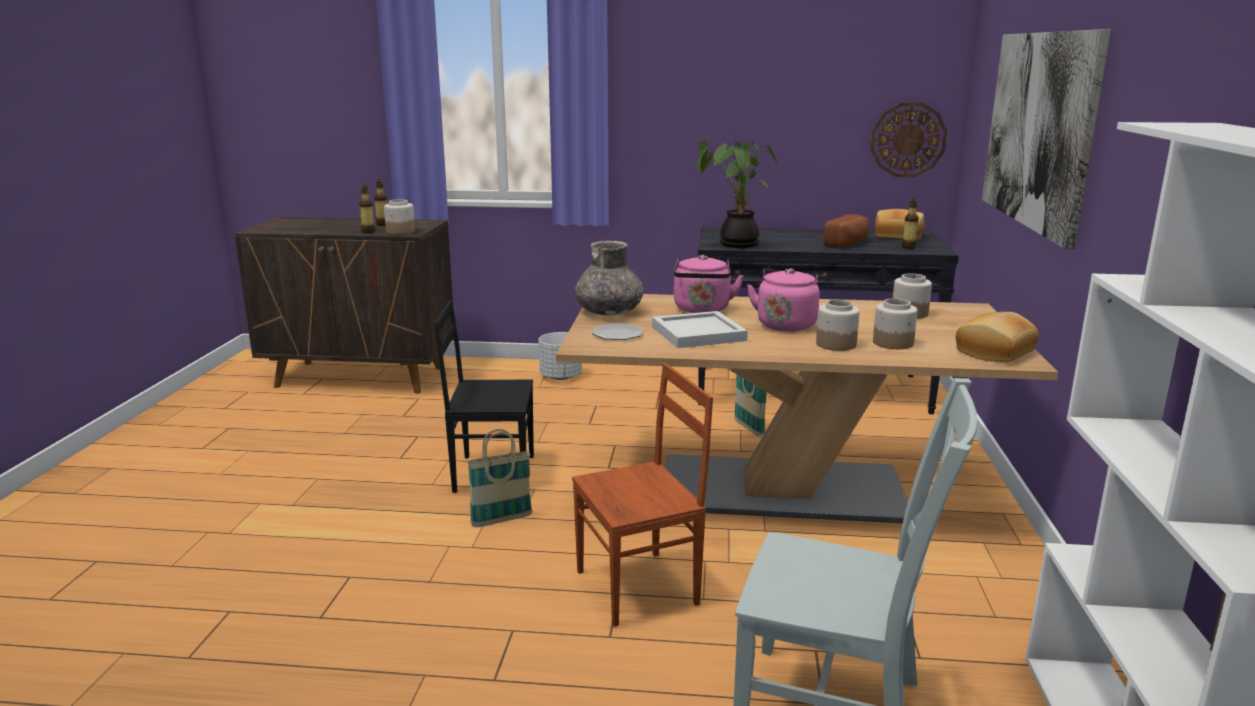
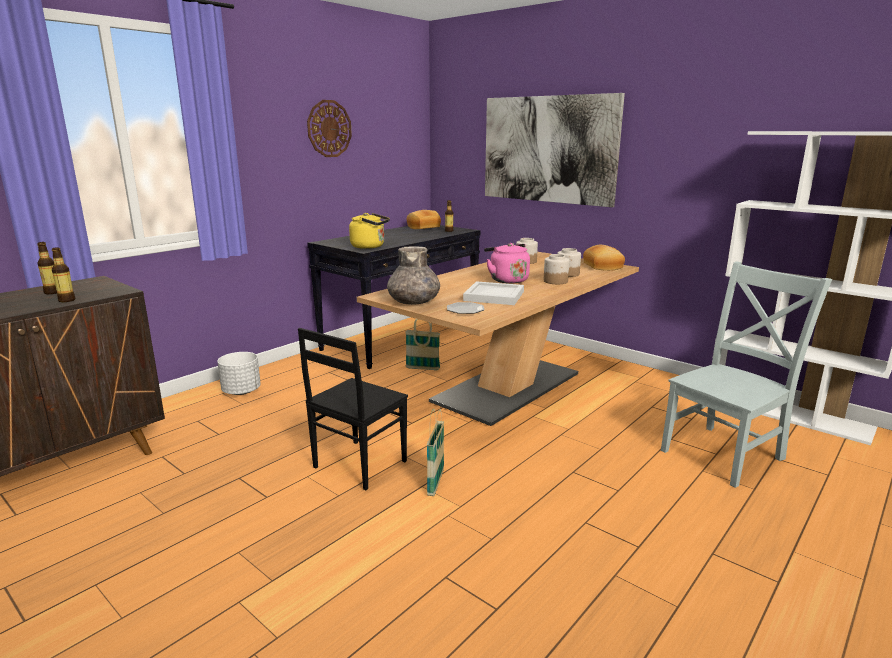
camera: 55 degrees left, 0 degrees up
(400, 231) = (104, 292): jar -> none
(639, 588) = (573, 463): brown chair -> none
(702, 310) = (450, 286): pink kettle -> none
(735, 244) = (370, 246): potted plant -> yellow kettle
(848, 243) = (419, 234): bread -> none
(908, 140) = (407, 166): wall clock -> wall clock (329, 128)

